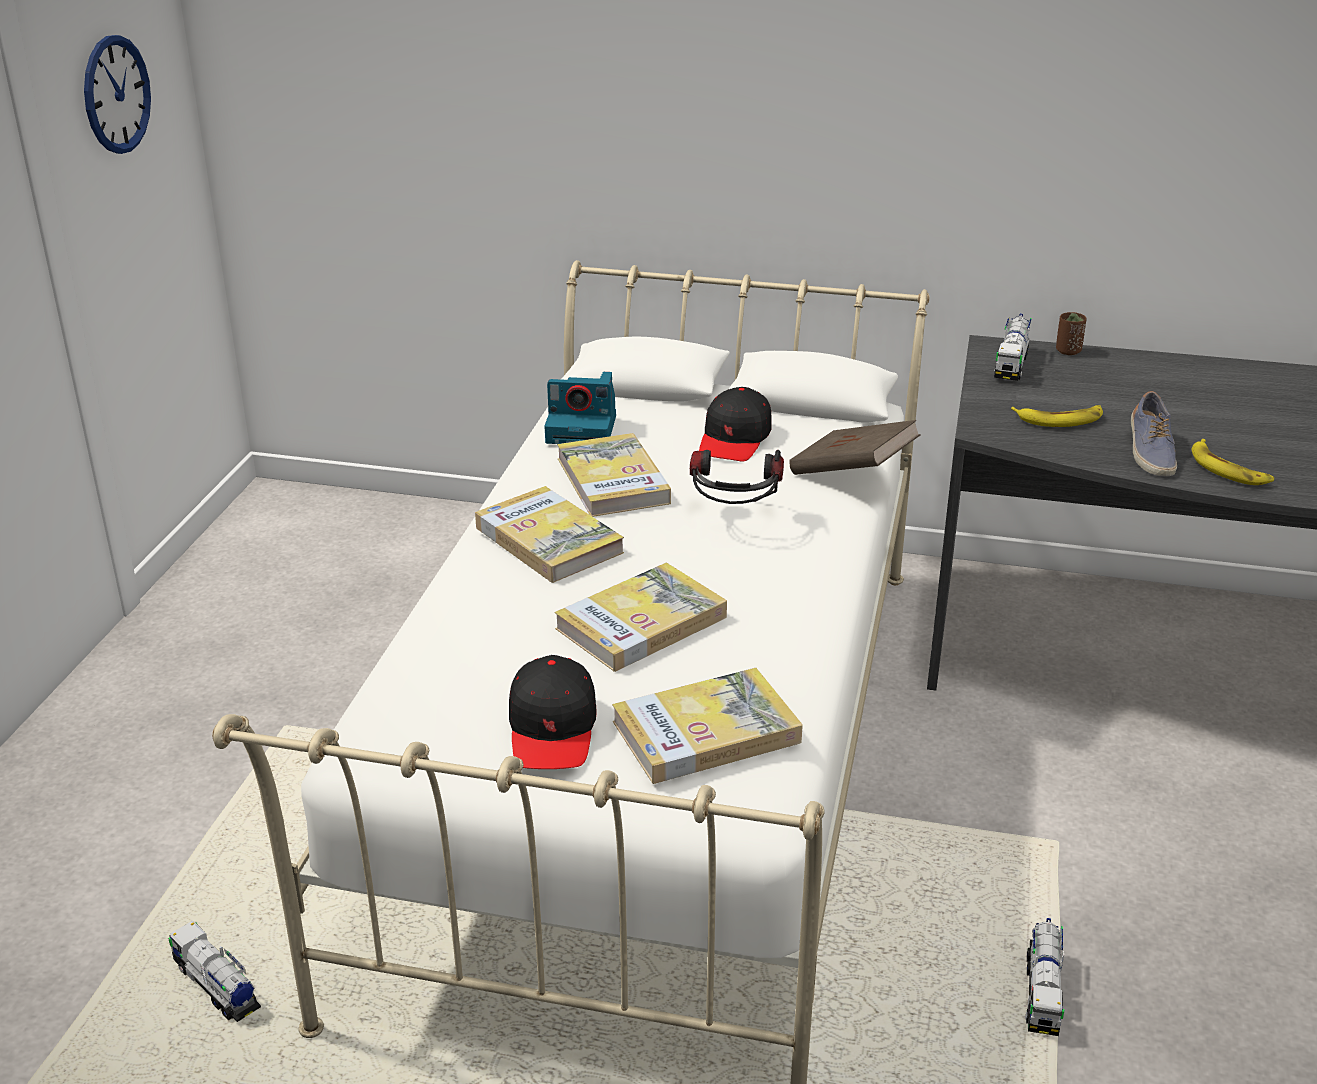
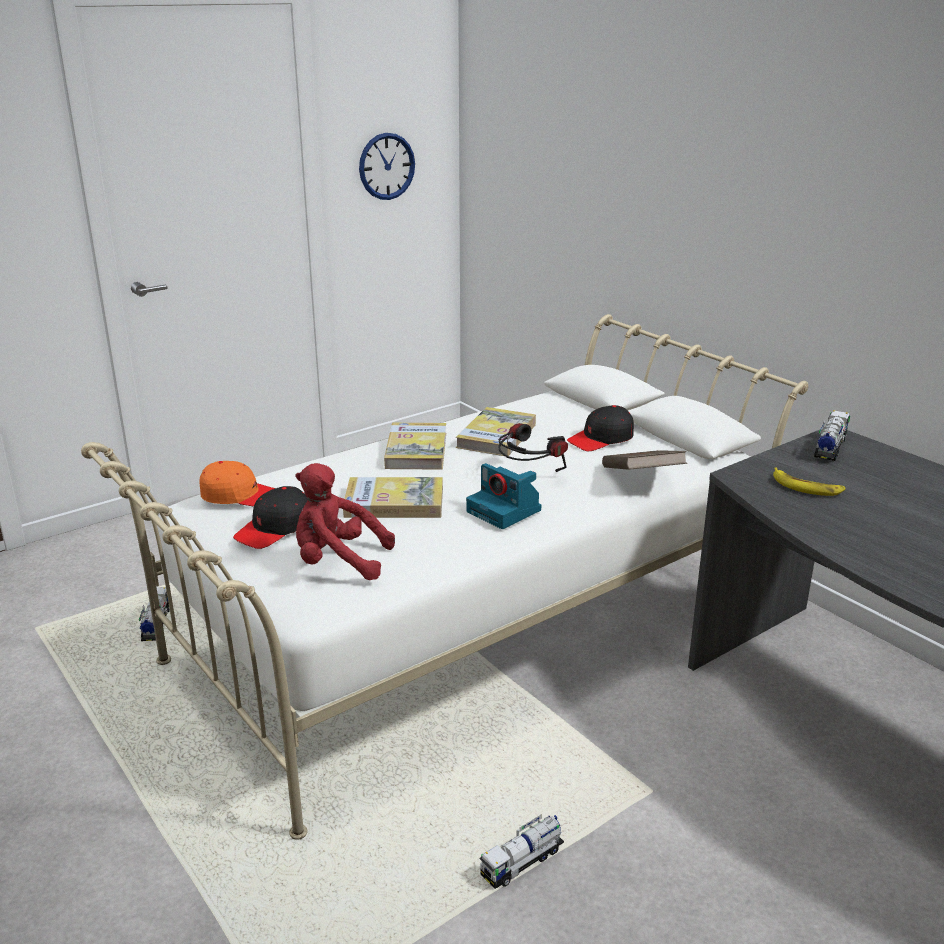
camera: 40 degrees right, 5 degrees down
(423, 707) = (239, 496): none -> orange cap
(583, 429) = (525, 408): camera -> camera (505, 511)
(706, 732) = (338, 562): book -> red plush toy
(1011, 365) = (830, 448): toy truck -> toy truck turned 150 degrees clockwise
(1068, 351) = (891, 453): brown cup -> none
(1149, 452) = (839, 526): shoe -> none
(1227, 469) = (884, 557): banana -> none

